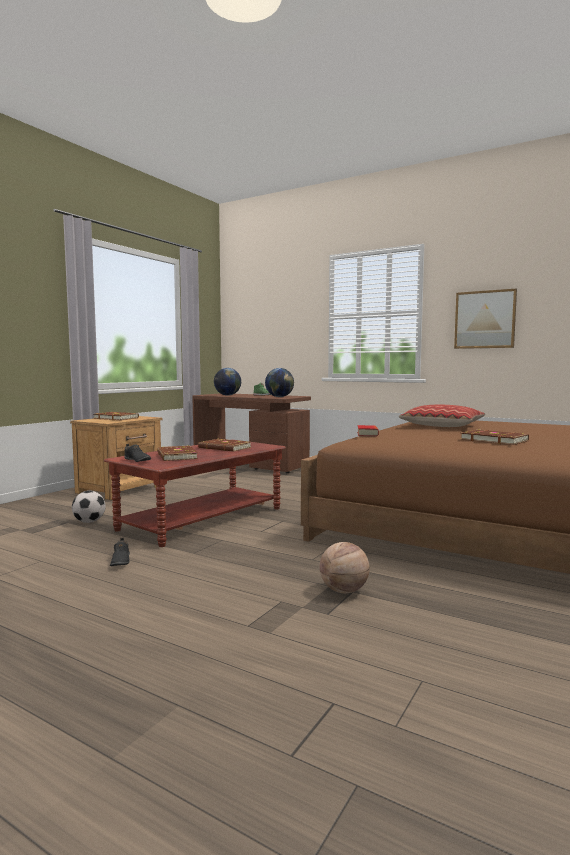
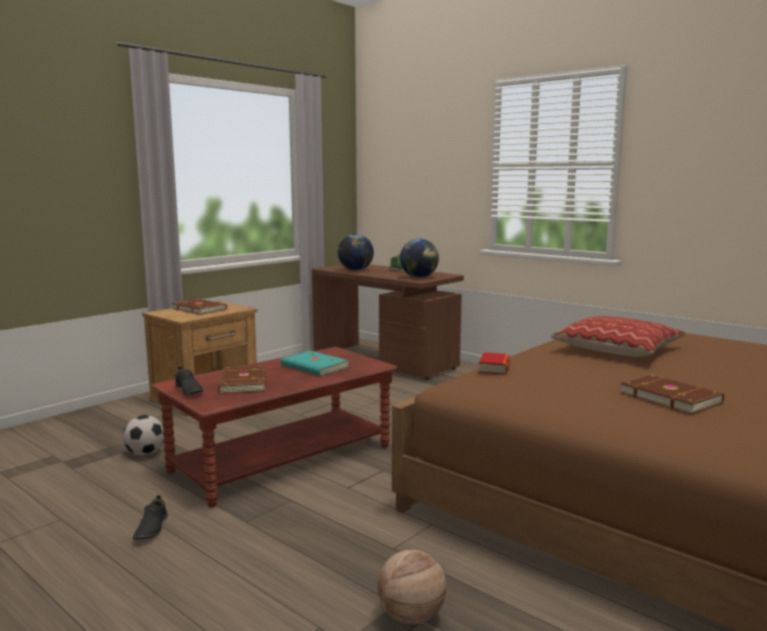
camera: 10 degrees right, 5 degrees up
(224, 448) = (314, 367): brown book -> turquoise book
(485, 319) = (710, 180): picture -> none

